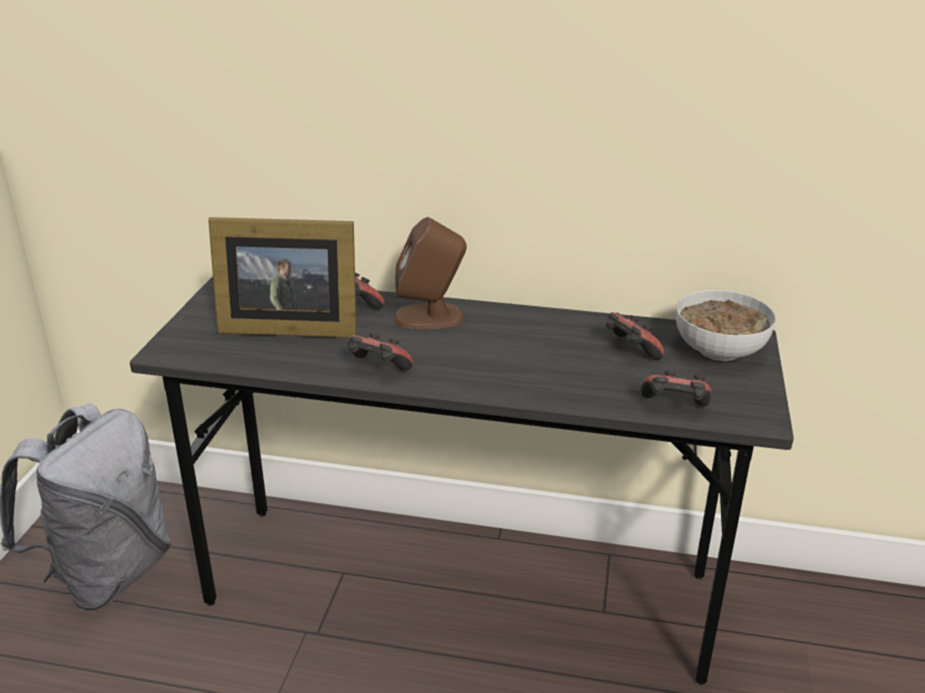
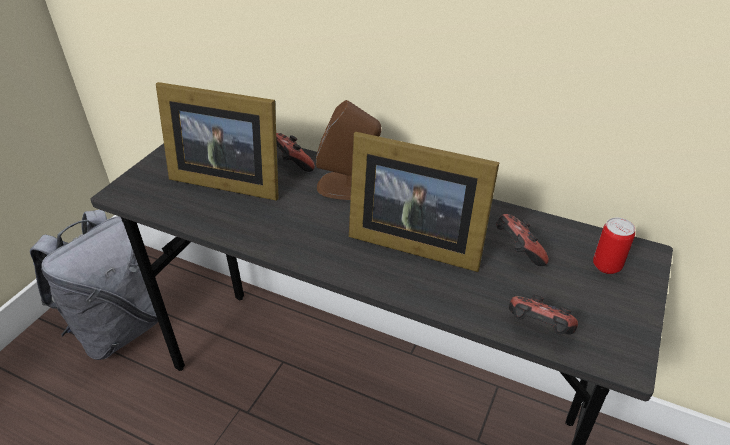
camera: 15 degrees right, 10 degrees up
(378, 369) = (281, 237): game controller -> none
(521, 354) = (413, 240): none -> picture frame
(719, 351) = (606, 266): bowl -> can

